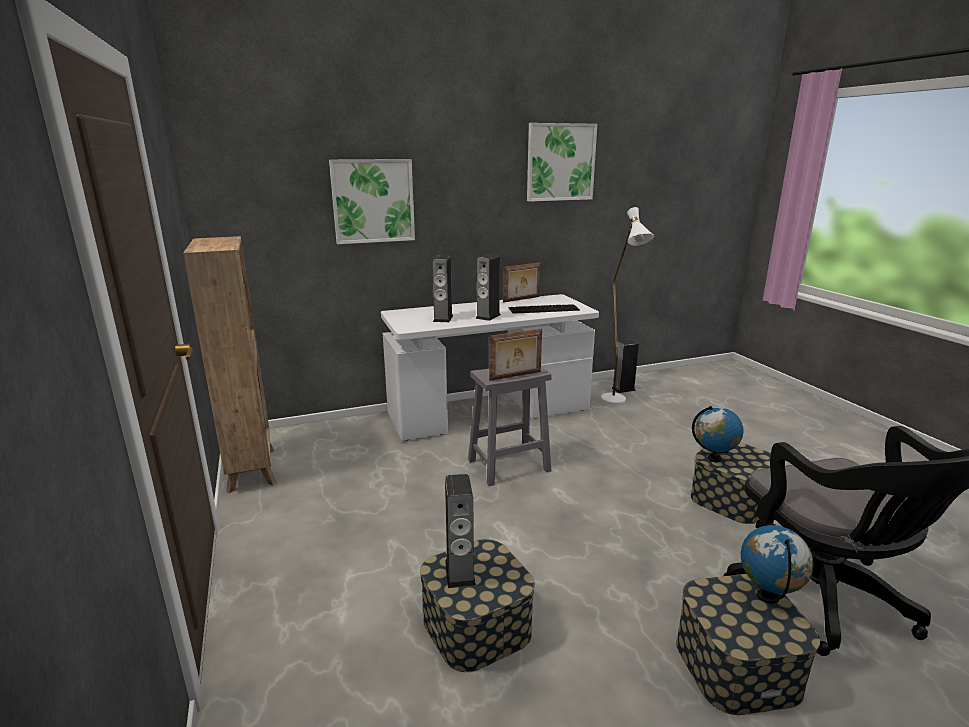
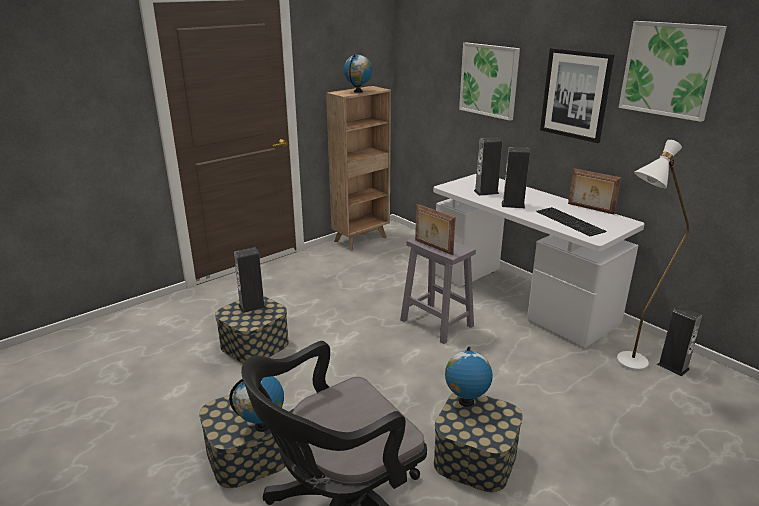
camera: 70 degrees right, 5 degrees up
(221, 243) = (358, 91): none -> globe
(482, 198) = (575, 94): none -> picture

